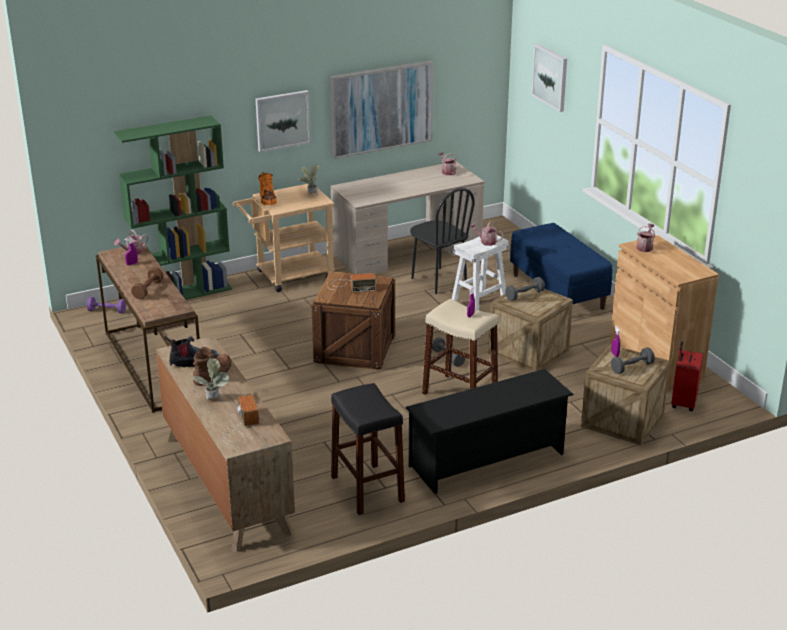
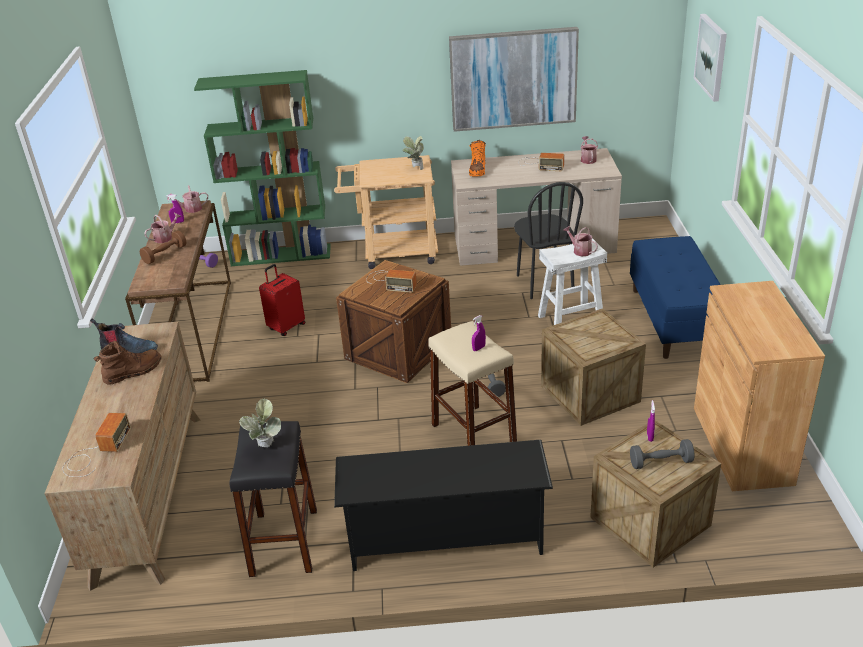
camera: 25 degrees right, 5 degrees up
(213, 400) = (103, 406): potted plant -> potted plant (265, 448)
(267, 199) = (367, 168): orange boot -> orange boot (478, 170)
(282, 120) = (393, 82): picture -> none
(411, 180) = (540, 164): none -> radio
(524, 295) = (589, 327): grey dumbbell -> none
(645, 247) = (743, 295): watering can -> watering can (165, 237)
(682, 403) = (747, 514): red suitcase -> red suitcase (286, 327)

